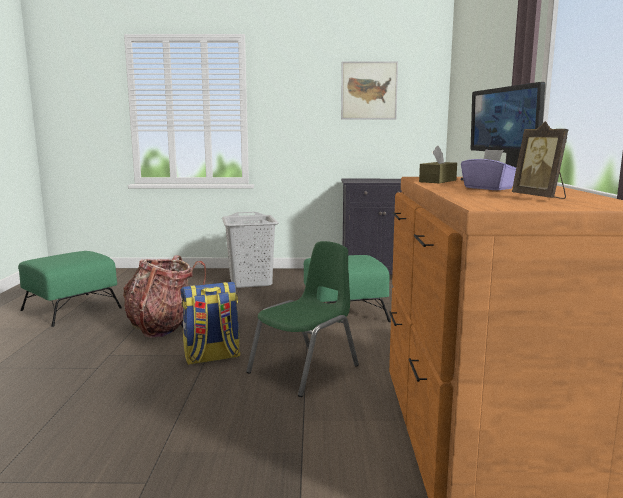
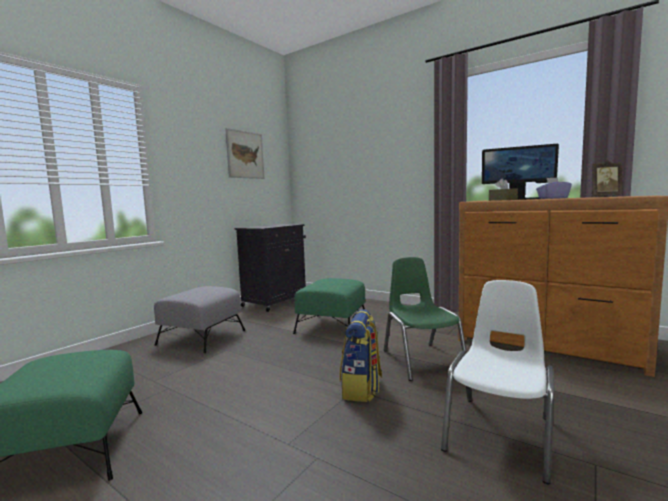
camera: 55 degrees left, 5 degrees down
(162, 327) = (249, 398): backpack -> none
(173, 429) = (500, 434): none -> white chair
(251, 282) = (202, 337): grey laundry basket -> grey ottoman

